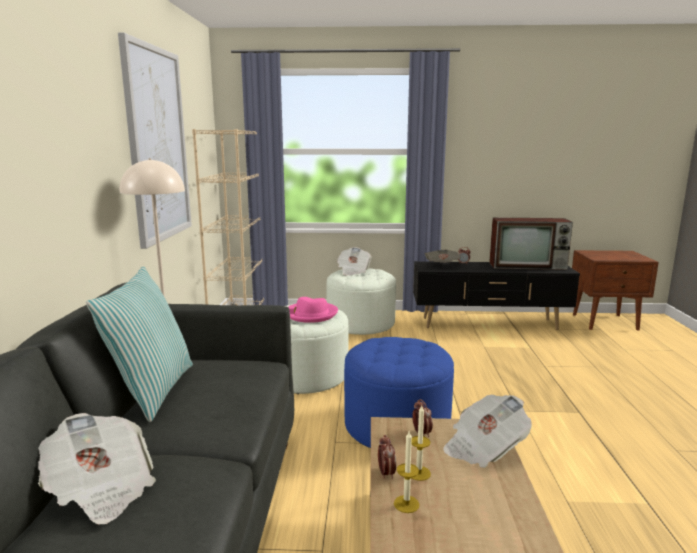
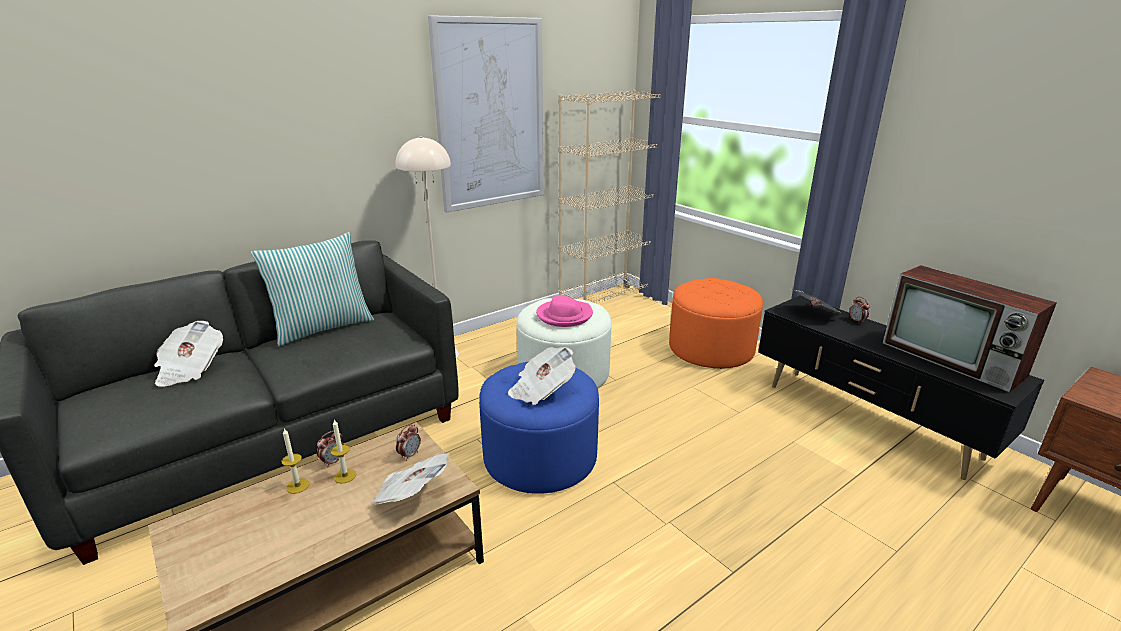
camera: 50 degrees right, 10 degrees up
(353, 271) = (717, 284): newspaper -> newspaper (541, 390)
(360, 323) = (711, 349): white ottoman -> orange ottoman

